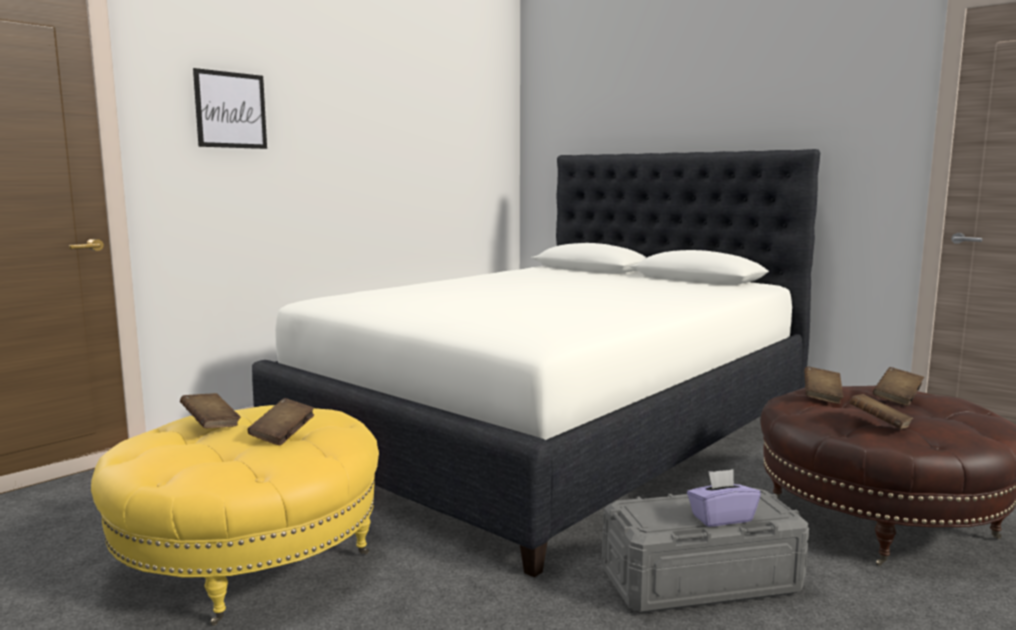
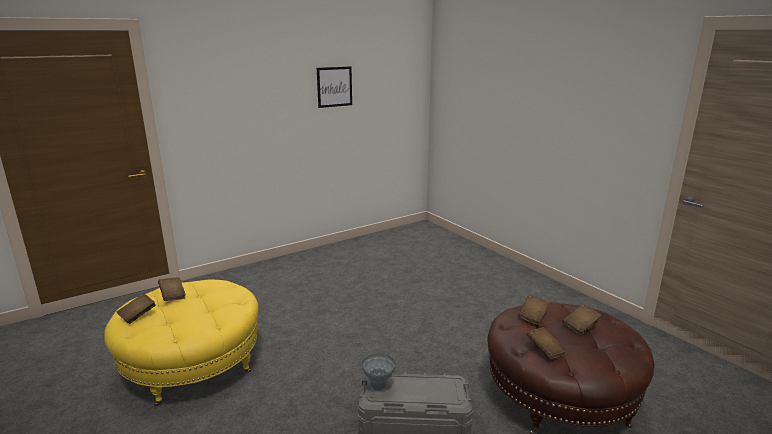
camera: 15 degrees right, 10 degrees up
(231, 110) = (221, 88): picture -> picture (334, 87)
(282, 435) = (200, 310): brown book -> brown book (137, 315)
(555, 432) = (405, 293): white bed -> none
(646, 513) = (378, 387): none -> grey vase
(721, 518) = (419, 398): purple tissue box -> none

